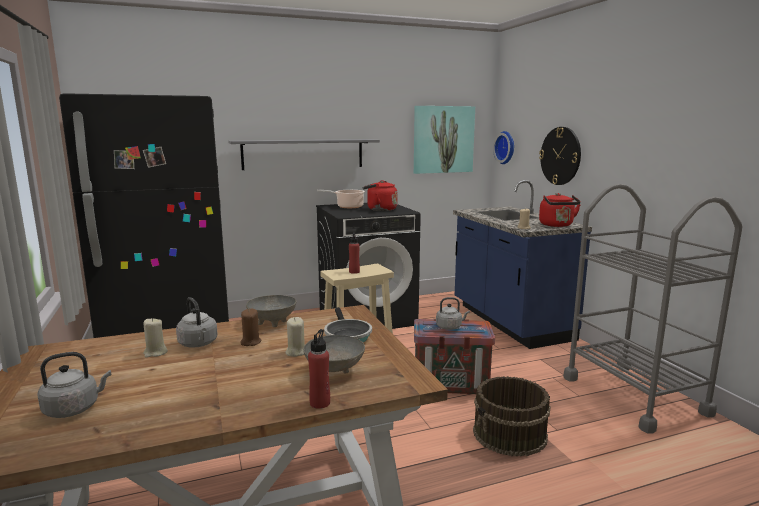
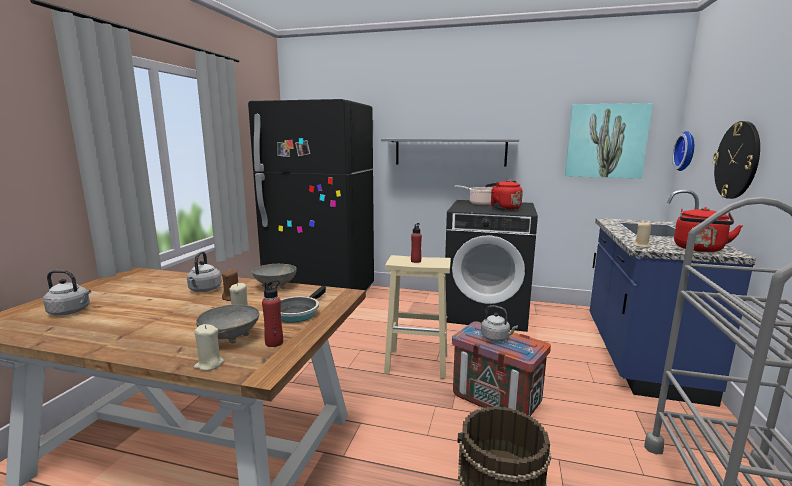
camera: 35 degrees right, 0 degrees up
(155, 353) = (173, 289): beige candle -> beige candle (209, 364)
(320, 403) = (168, 360): red bottle -> red bottle (274, 342)

